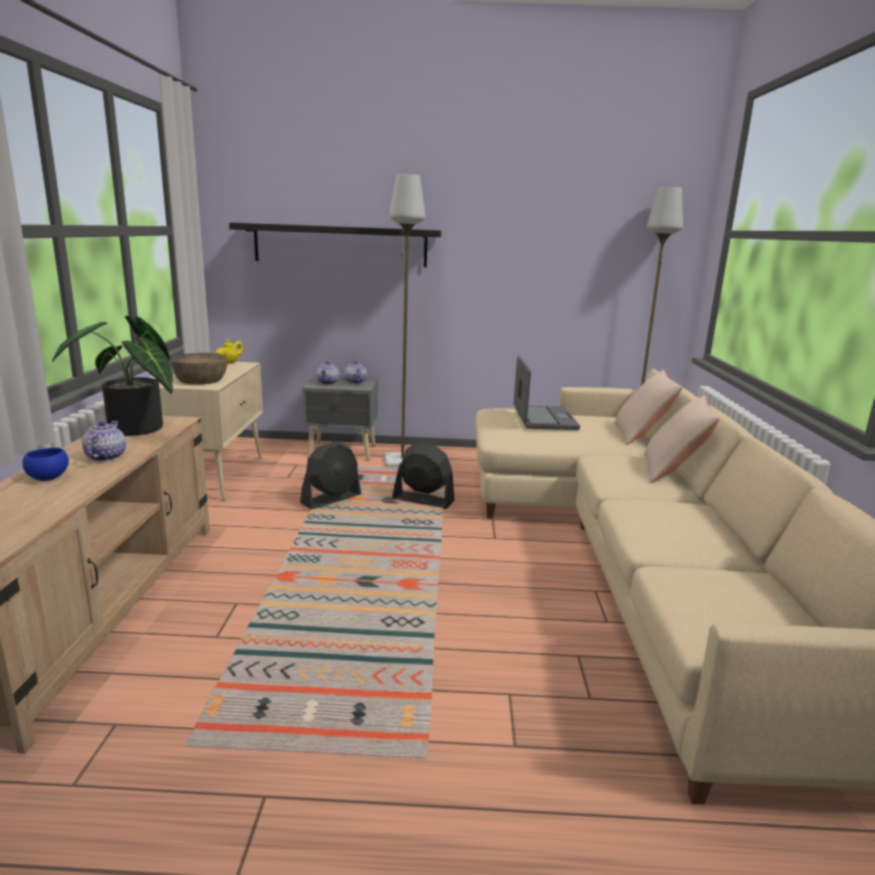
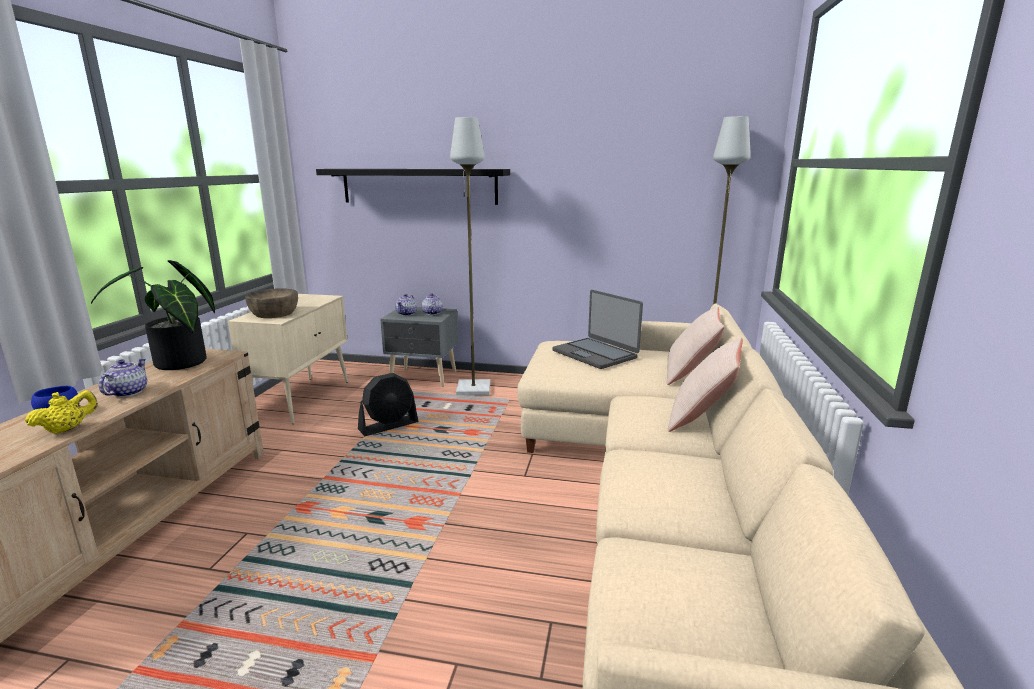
camera: 10 degrees right, 0 degrees up
(230, 362) = (316, 296): yellow teapot -> yellow teapot (67, 429)
(423, 500) = (473, 430): black fan -> none
(543, 419) = (595, 354): laptop -> laptop turned 135 degrees clockwise

